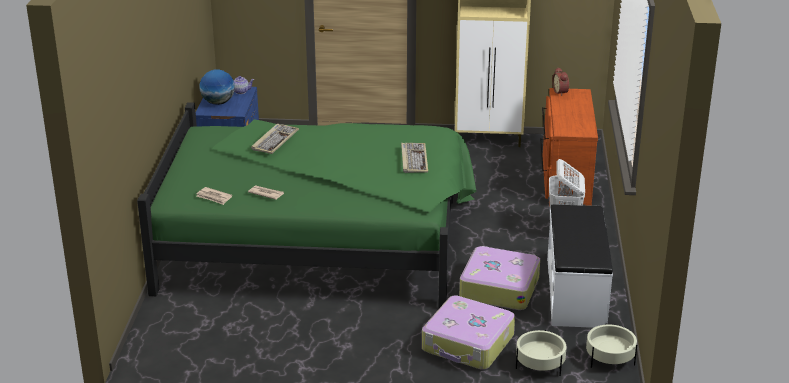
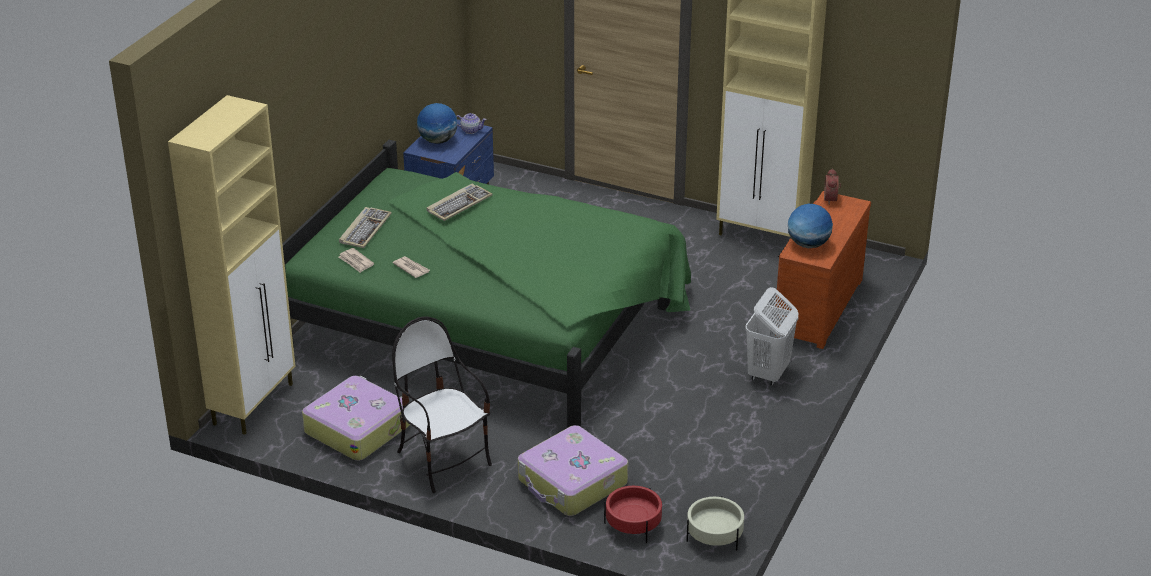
camera: 20 degrees right, 5 degrees up
(150, 340) = (254, 403): none -> beige cabinet
(348, 350) = (443, 460): none -> chair
(413, 159) = (593, 258): keyboard -> keyboard (365, 229)
(499, 288) = (649, 425): suitcase -> suitcase (358, 428)
(540, 364) = (633, 525): beige planter -> red planter
(568, 124) = (808, 244): none -> globe
(576, 292) = (732, 450): white bench -> none

